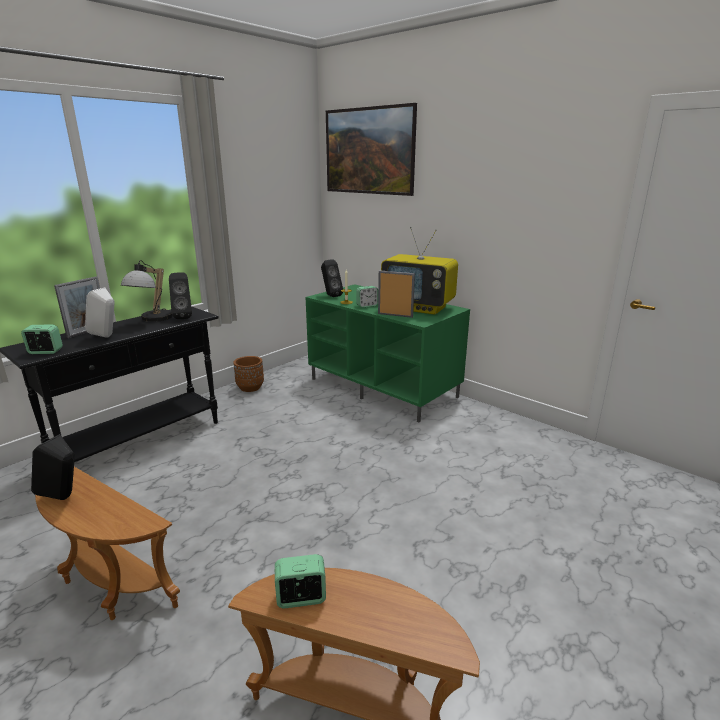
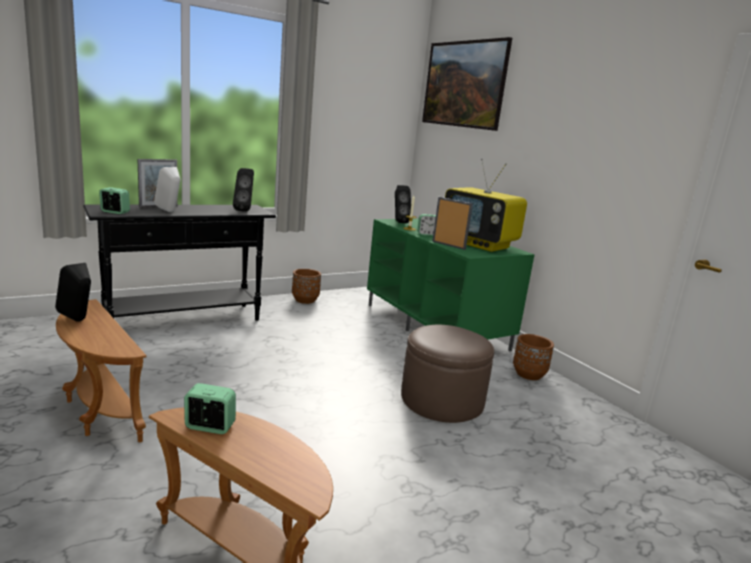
camera: 15 degrees right, 5 degrees down
(152, 319) = (217, 208): table lamp -> none
(432, 466) = (442, 400): none -> brown ottoman
(485, 418) = (529, 374): none -> brown planter

